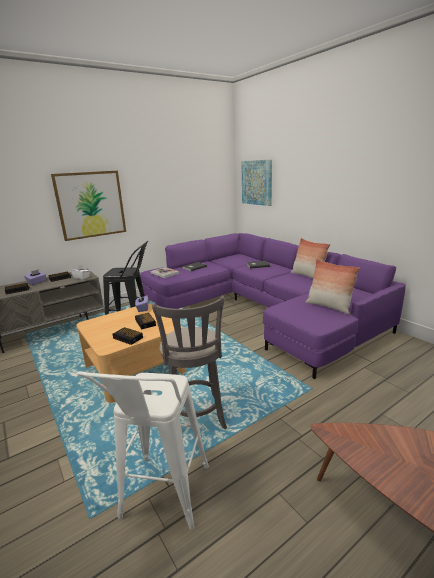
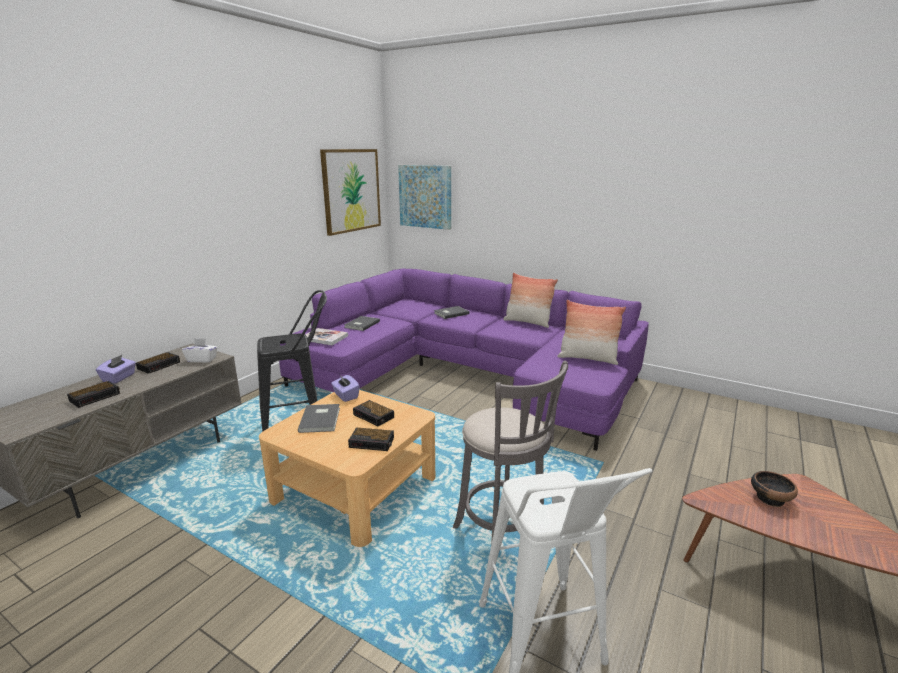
camera: 25 degrees left, 0 degrees up
(91, 205) = (195, 234): picture -> picture (351, 190)
(116, 320) = (321, 419): none -> grey book
(395, 446) = (770, 498): none -> bowl

